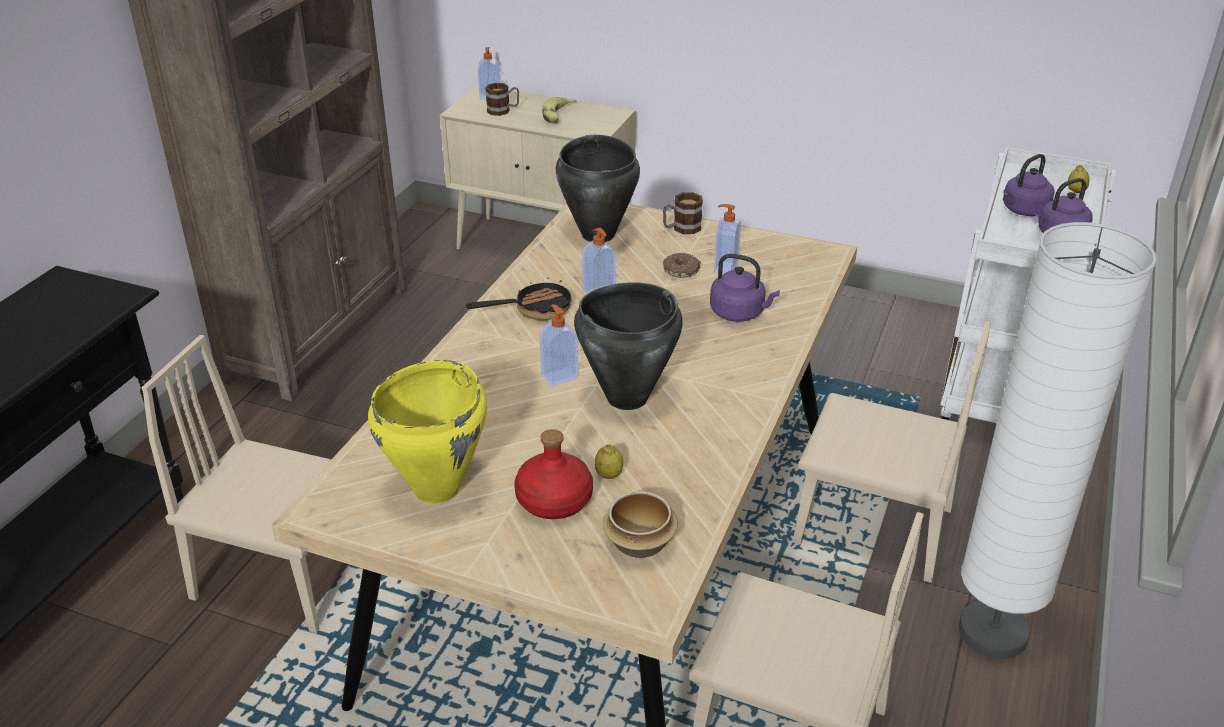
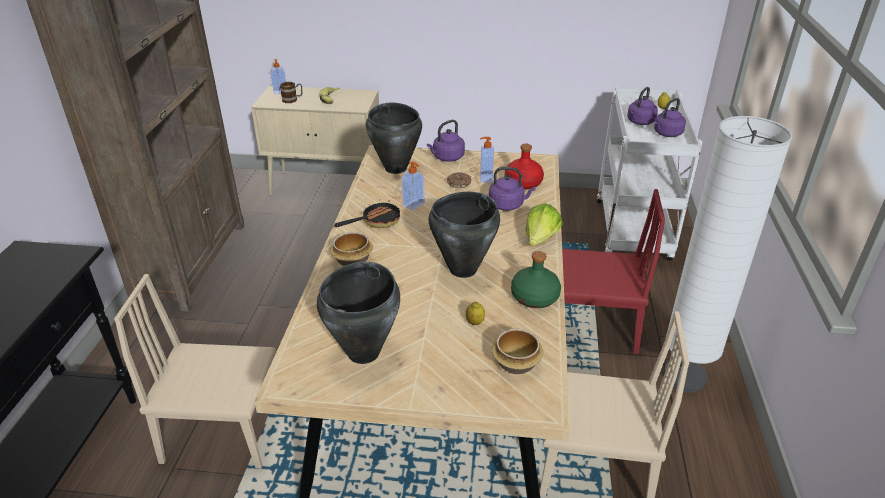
camera: 15 degrees left, 0 degrees up
(438, 489) = (364, 352): yellow cooking pot -> black cooking pot
(477, 362) = (353, 262): none -> bowl
(553, 500) = (446, 346): red bottle -> red bottle (523, 183)
(559, 376) = (412, 262): soap dispenser -> none
(681, 228) = (447, 158): mug -> purple kettle
(712, 455) = (534, 297): none -> green bottle
(765, 372) = (541, 239): none -> lettuce
(872, 526) = (591, 326): beige chair -> red chair

